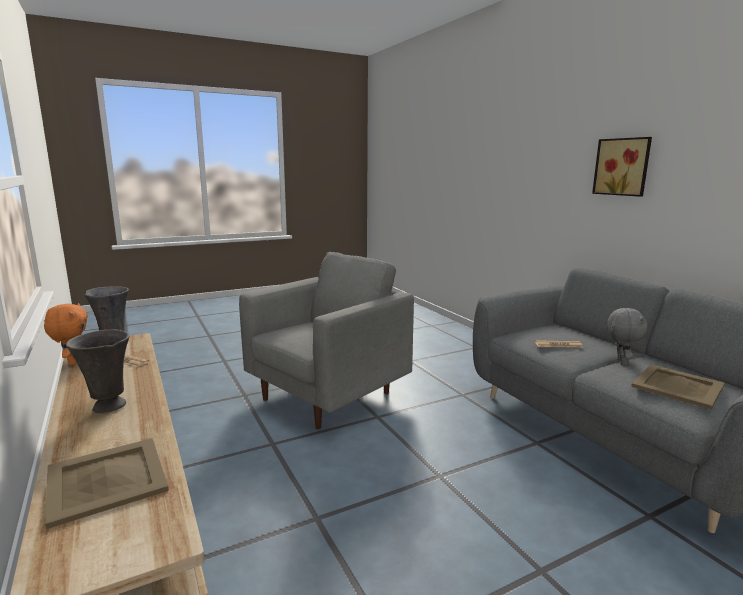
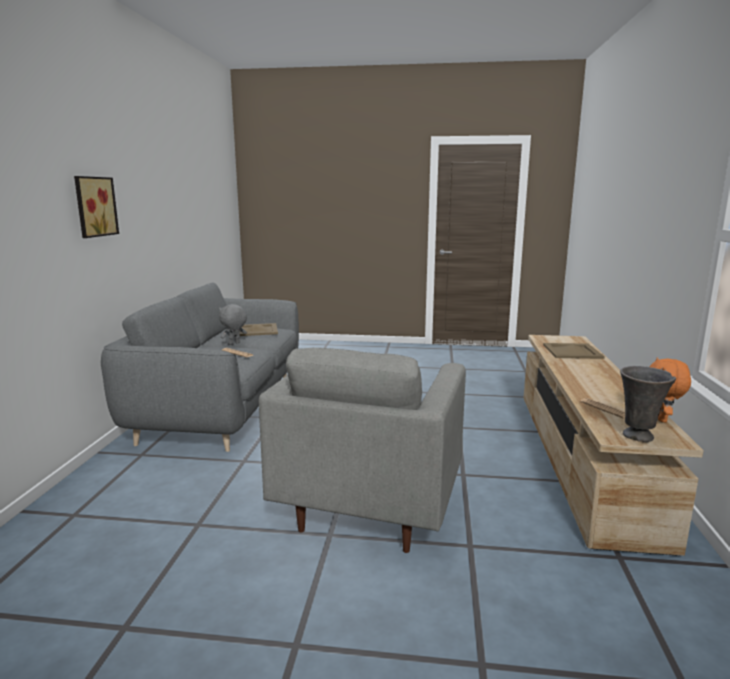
camera: 145 degrees left, 0 degrees up
(108, 407) = (593, 376): grey vase -> none
(328, 396) = (369, 506): grey armchair -> grey armchair turned 60 degrees counterclockwise

